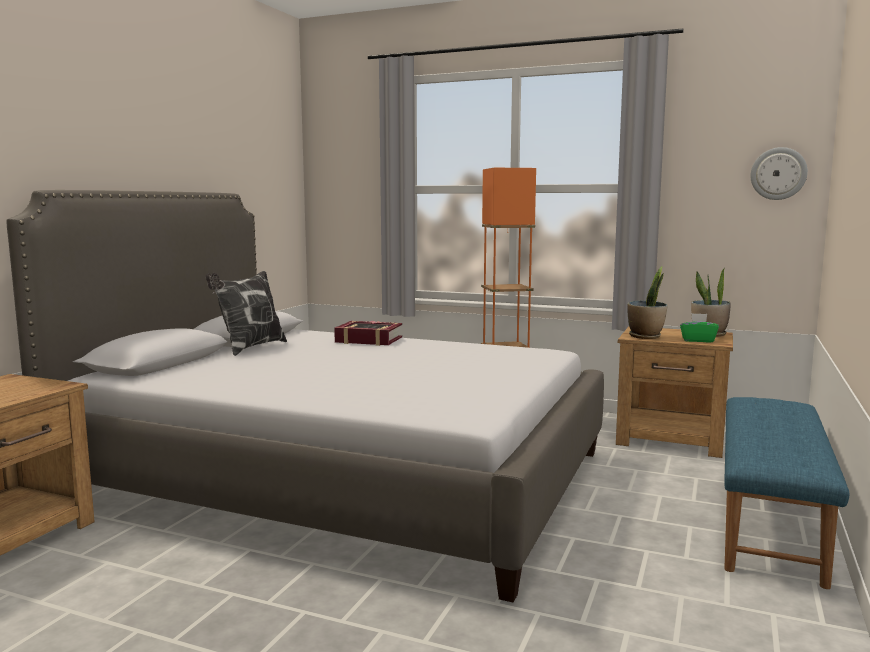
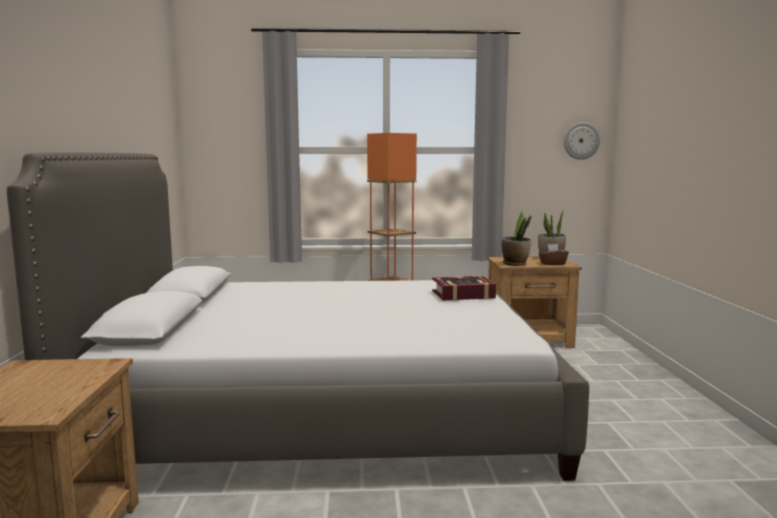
camera: 25 degrees left, 0 degrees up
(250, 348) = (216, 303): pillow -> none
(368, 340) = (311, 286): book -> book (463, 295)
(697, 340) = (552, 264): green tissue box -> brown tissue box
(771, 521) = (651, 386): blue bench -> none

